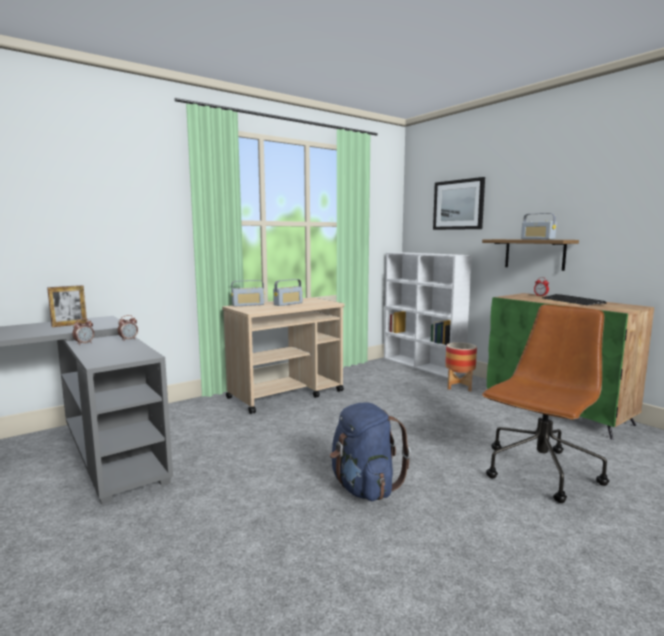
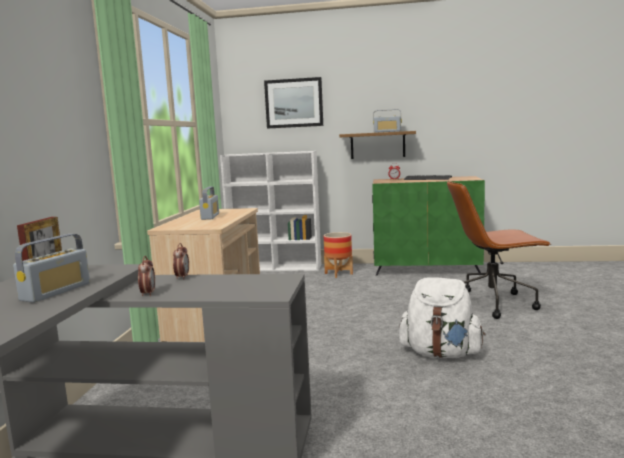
camera: 45 degrees left, 0 degrees up
(248, 305) = (172, 224): radio -> radio (56, 292)
(364, 488) = (440, 353): blue backpack -> white backpack
(540, 472) = (493, 303): brown office chair -> brown office chair turned 90 degrees counterclockwise

